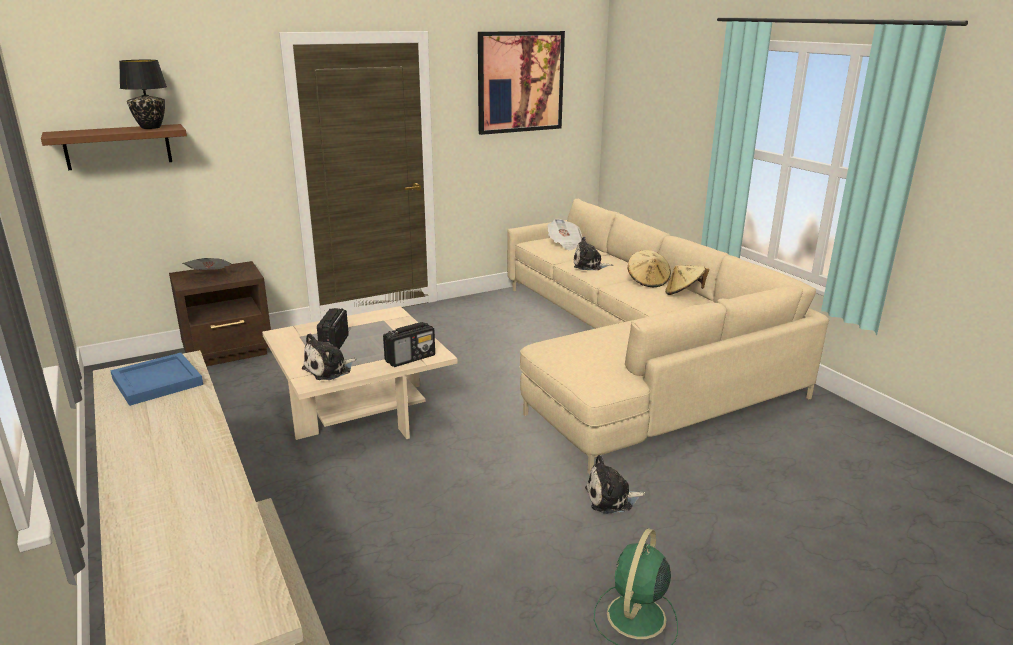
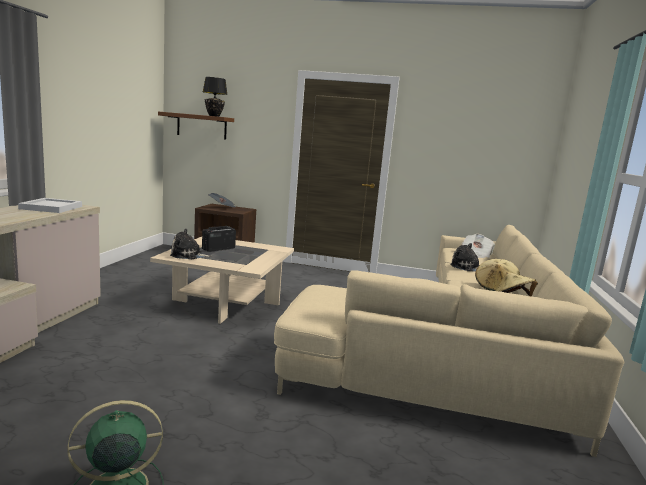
camera: 40 degrees right, 10 degrees down
(158, 381) = (52, 207): blue tray -> white tray
(410, 358) = (236, 265): radio -> none
(520, 82) = (473, 121): picture -> none
(611, 498) = (260, 415): plush toy -> none

